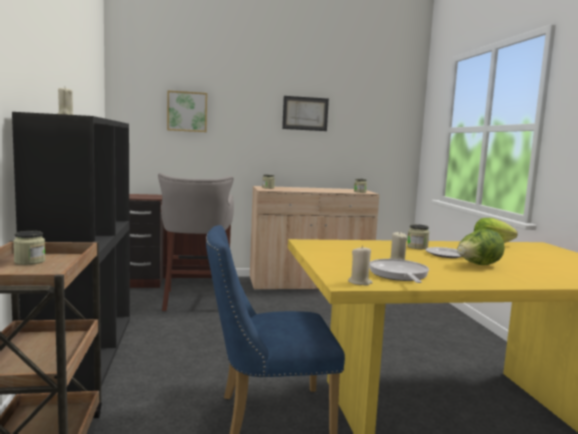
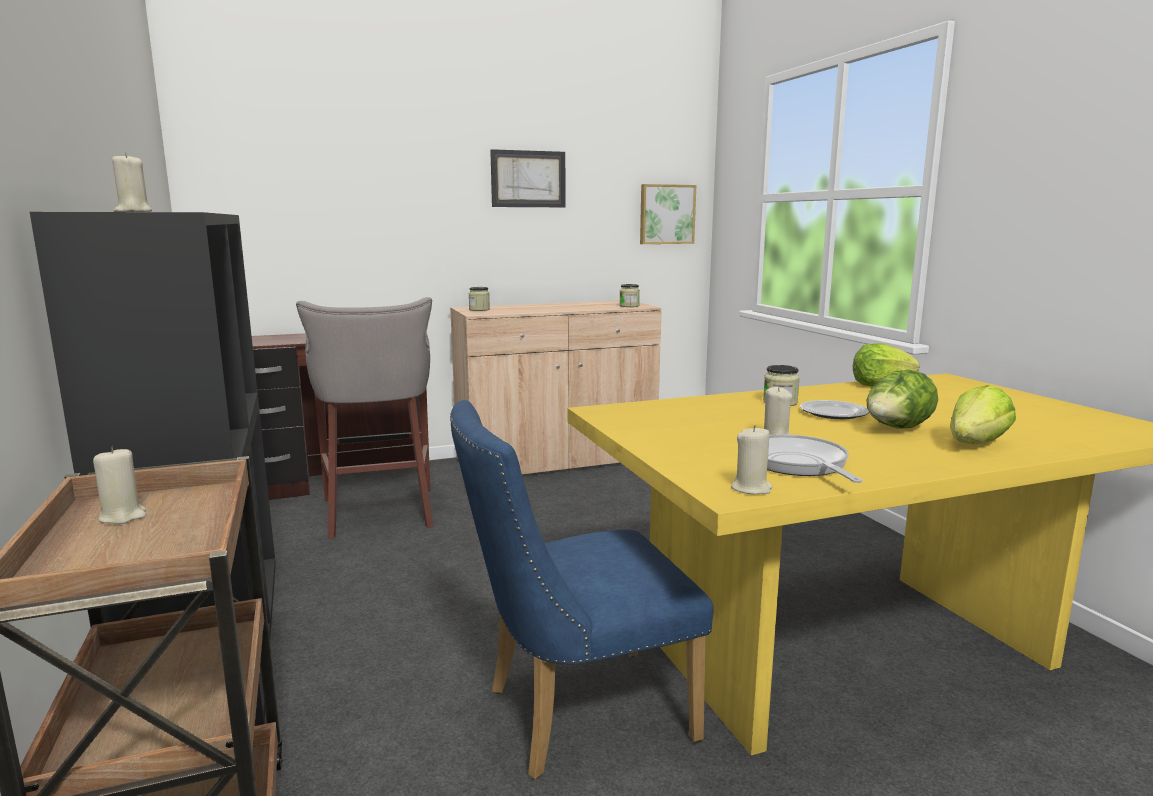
camera: 10 degrees left, 5 degrees up
(29, 261) = (123, 516): jar -> beige candle
(187, 111) = (324, 184): picture -> picture (666, 214)
(521, 276) = (975, 444): none -> lettuce

